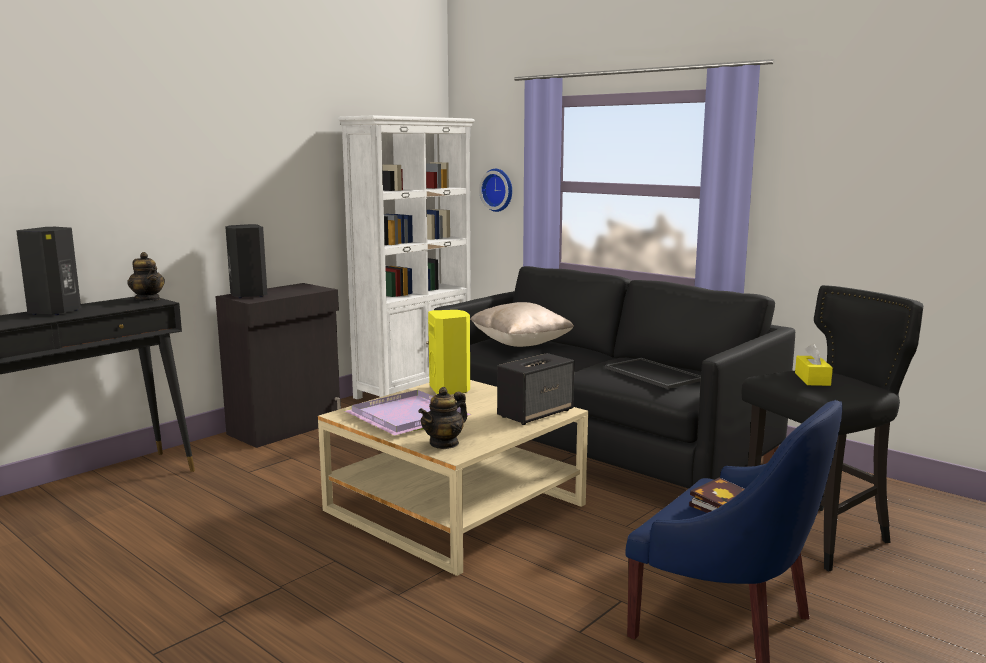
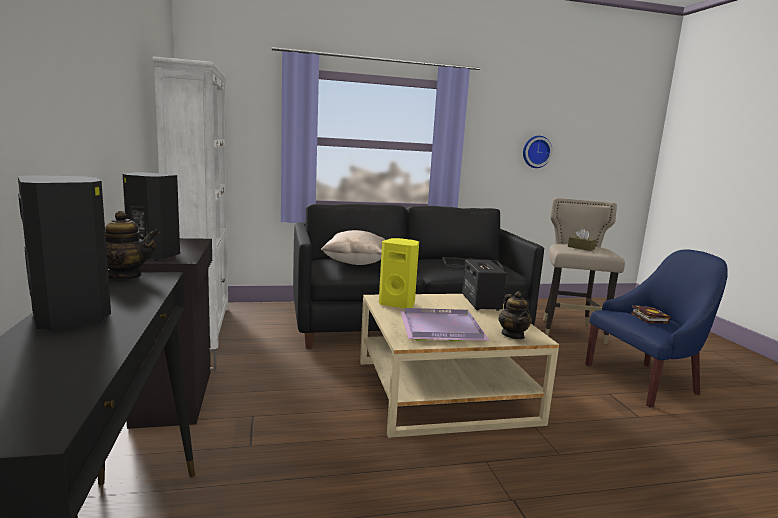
camera: 55 degrees left, 0 degrees up
(498, 190) = (241, 142): wall clock -> wall clock (536, 151)
(812, 379) = (581, 248): yellow tissue box -> brown tissue box
(817, 536) = (571, 331): black stool -> beige stool

